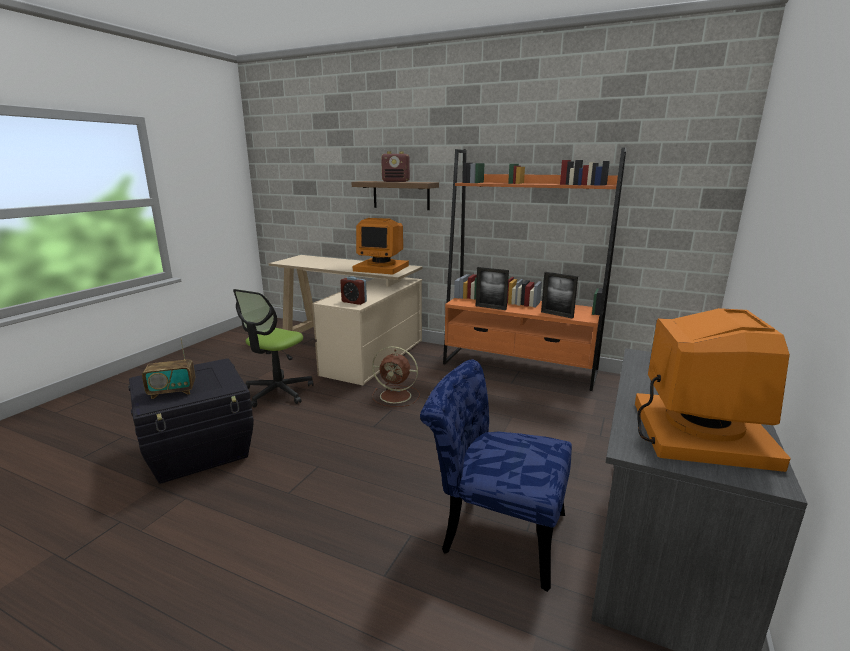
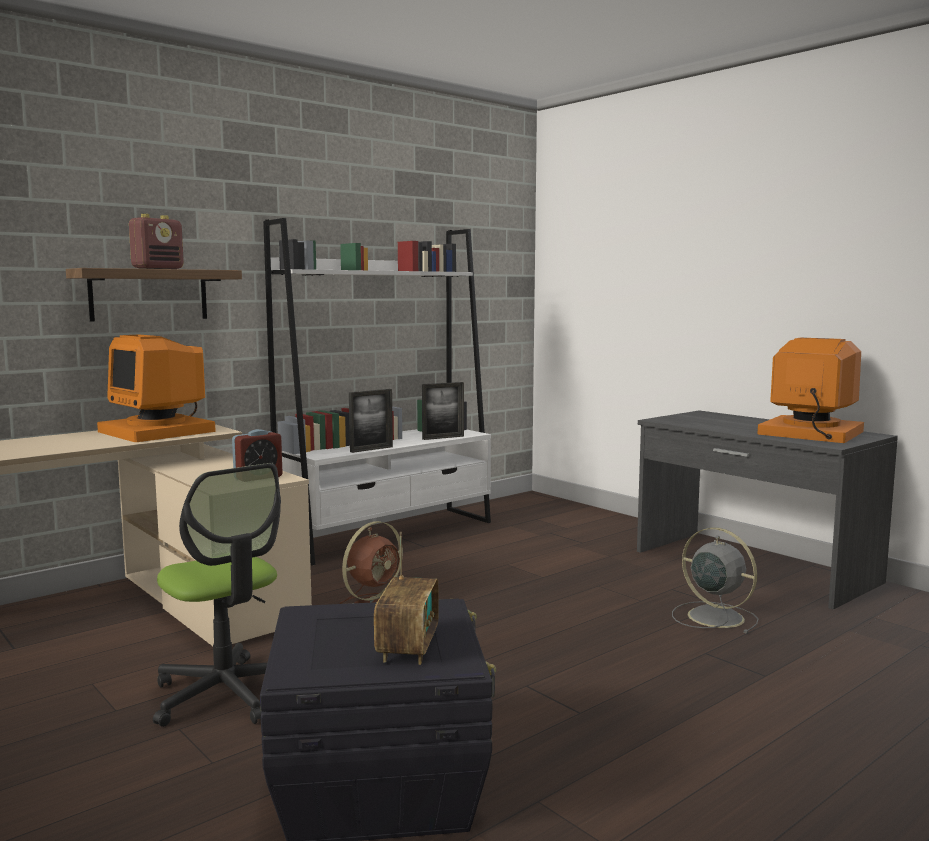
camera: 65 degrees left, 10 degrees down
(382, 268) = (159, 431): monitor -> monitor turned 90 degrees clockwise
(493, 530) = (713, 616): blue chair -> grey fan
(519, 368) = (389, 534): orange bookcase -> white bookcase

